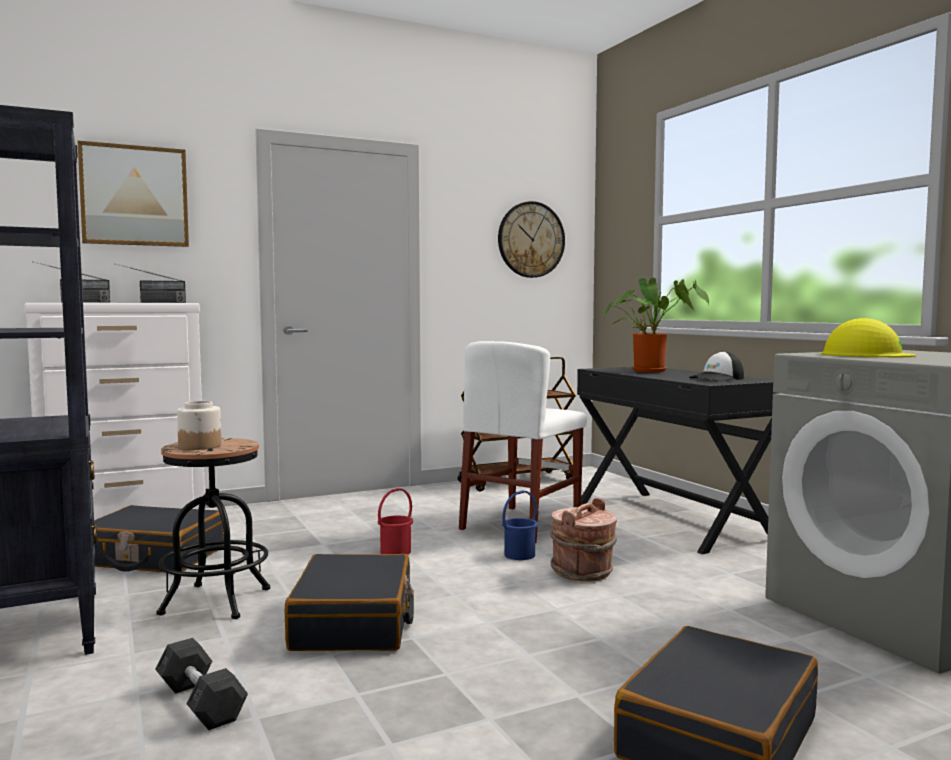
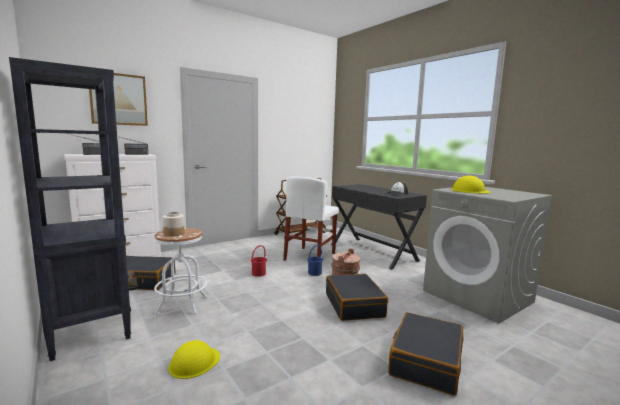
camera: 10 degrees left, 5 degrees up
(200, 702) = (194, 362): grey dumbbell -> yellow hard hat
(216, 601) = (182, 305): black stool -> white stool
(354, 623) = (252, 313): black suitcase -> black suitcase (354, 305)
(531, 239) = (307, 124): wall clock -> none
(652, 371) = (365, 188): potted plant -> none

